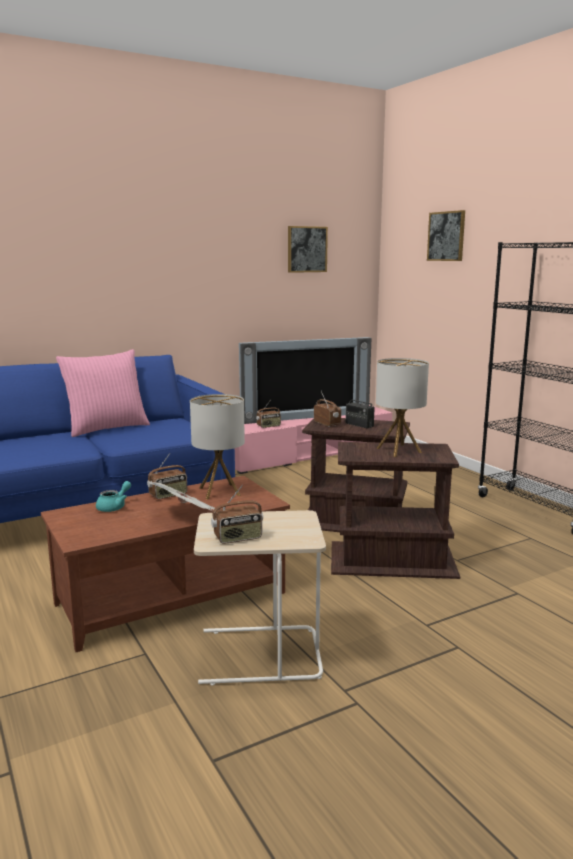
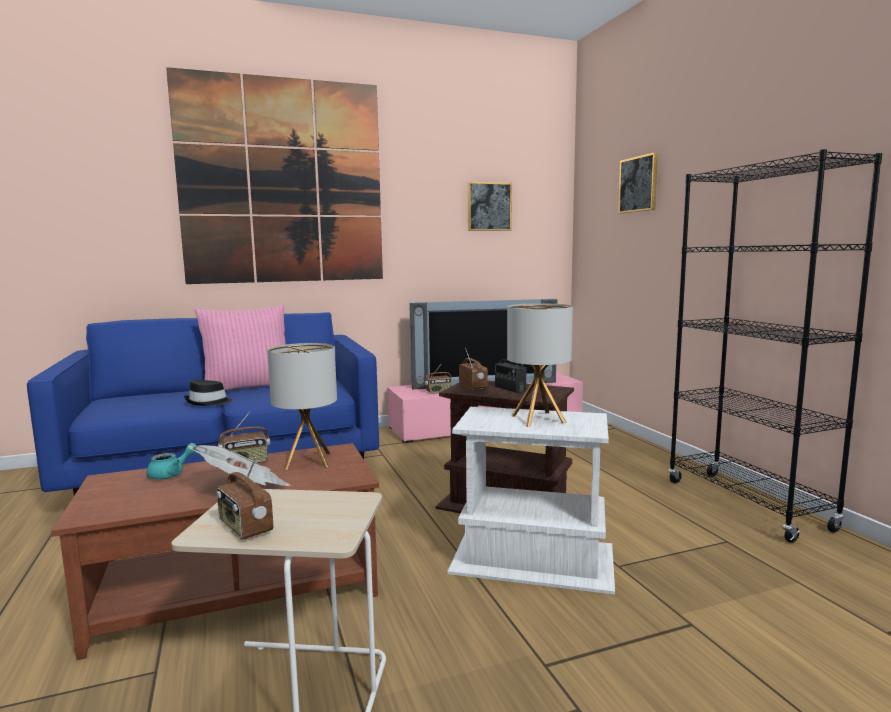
camera: 10 degrees right, 5 degrees down
(84, 444) = (208, 402): none -> black hat
(120, 227) = (283, 182): none -> picture
(238, 538) = (245, 528): radio -> radio turned 60 degrees clockwise
(393, 560) = (534, 559): brown side table -> white side table

